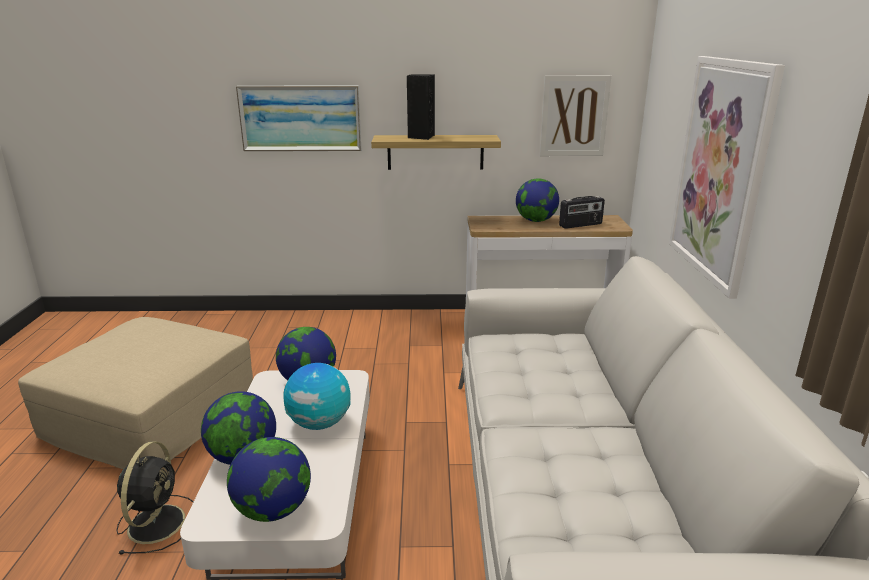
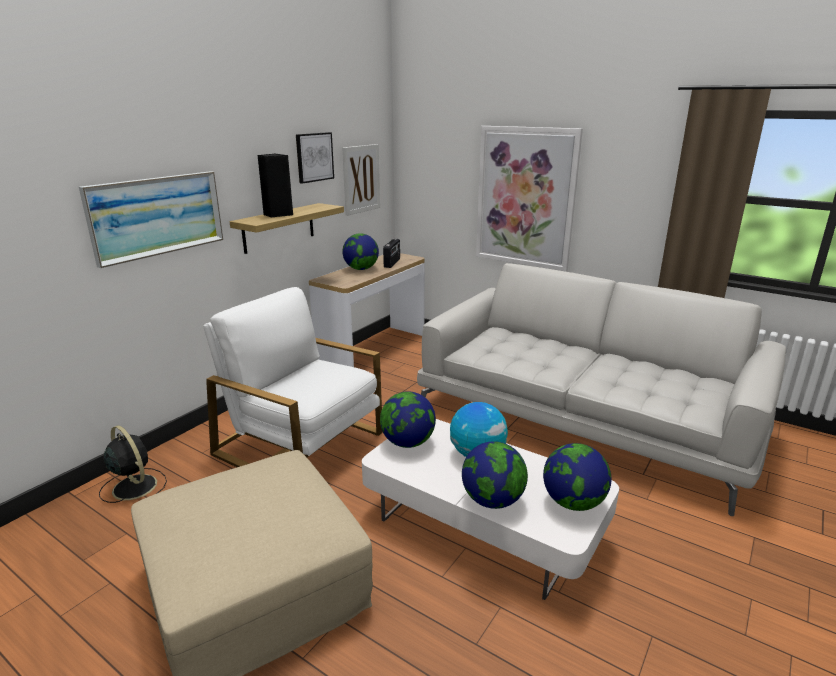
camera: 55 degrees left, 0 degrees up
(158, 522) = (446, 616): black fan -> black fan (134, 486)
(338, 357) = (301, 443): none -> white armchair
(497, 83) = (314, 157): none -> picture

